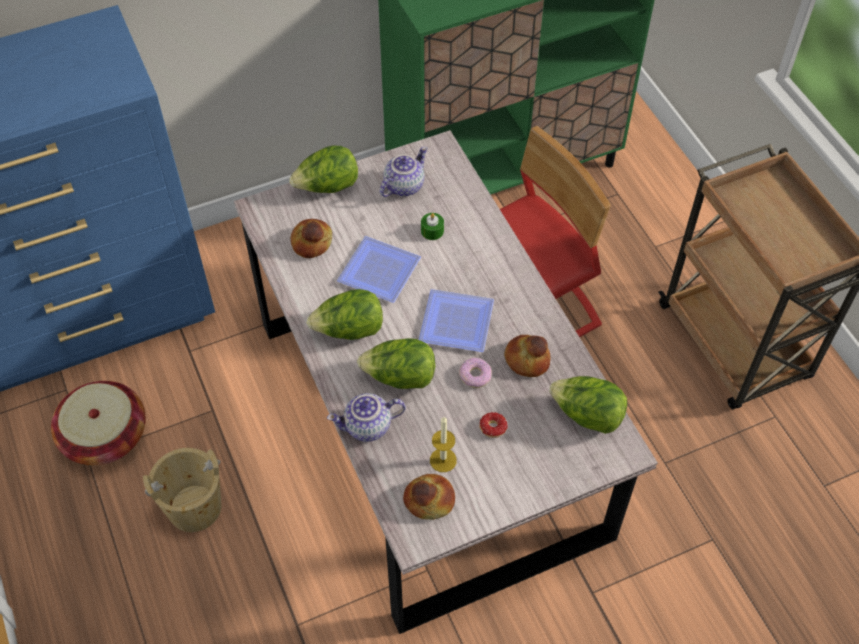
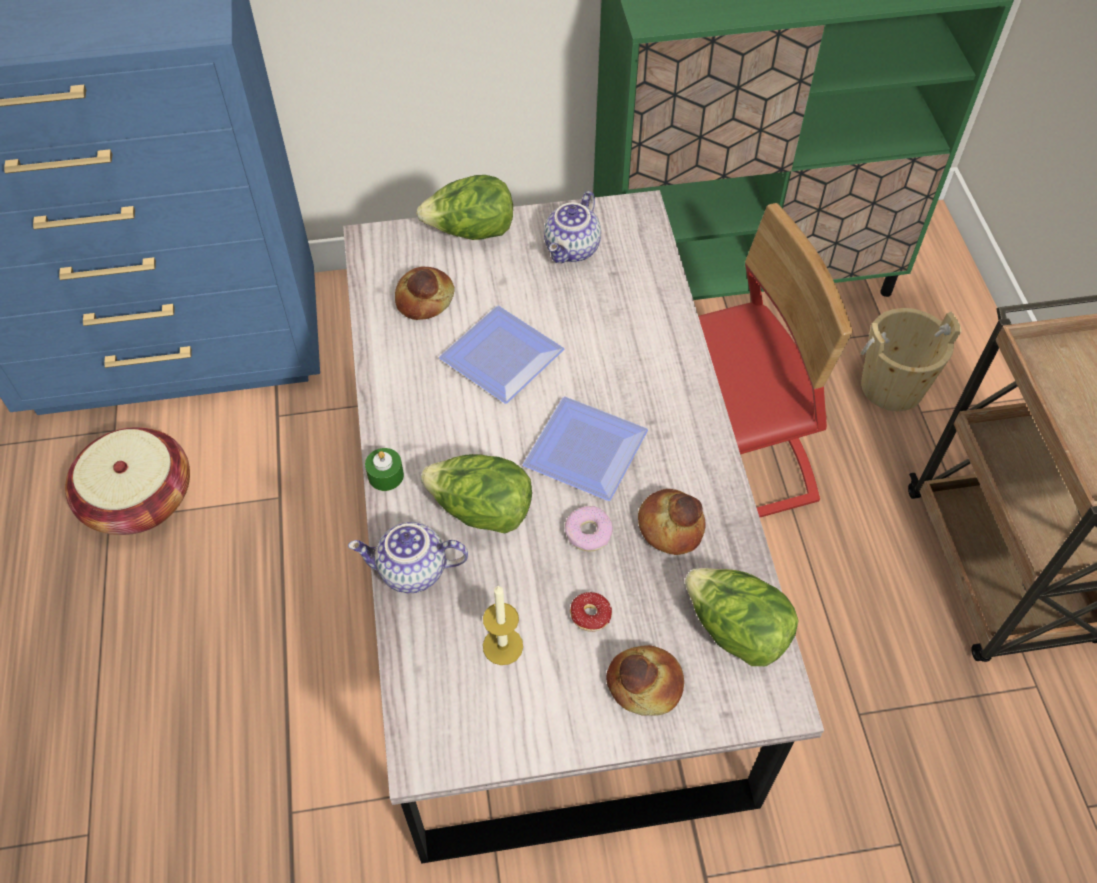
camera: 15 degrees right, 0 degrees up
(194, 507) = (215, 618): beige bucket -> beige bucket (892, 386)
(349, 330) = (433, 429): lettuce -> none
(403, 185) = (573, 249): teapot -> teapot turned 150 degrees clockwise
(429, 501) = (463, 702): bread -> bread (644, 685)
(432, 231) = (592, 318): green candle -> green candle (385, 475)

